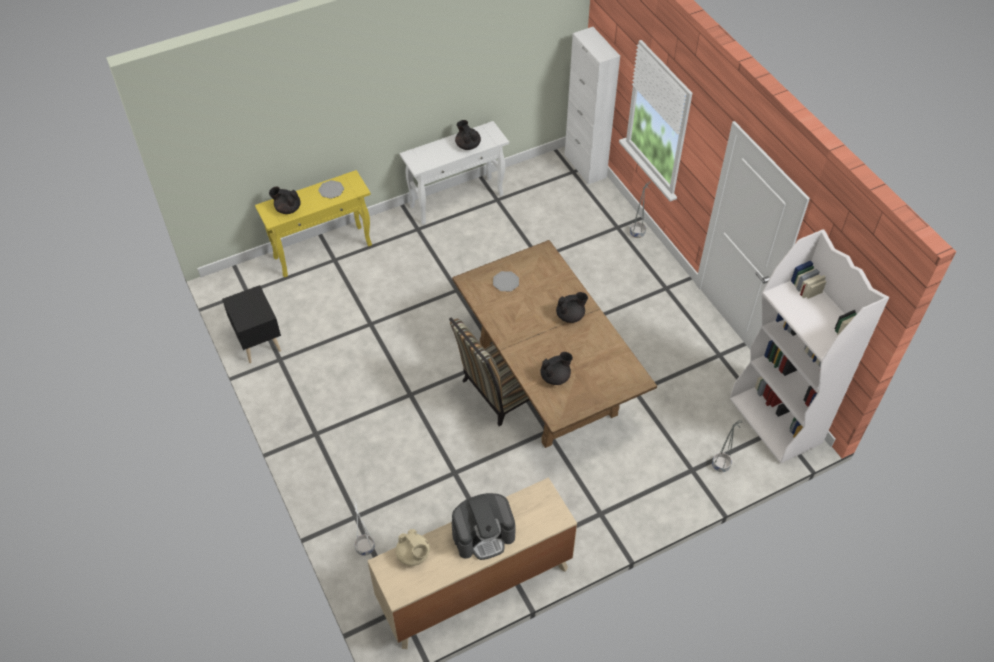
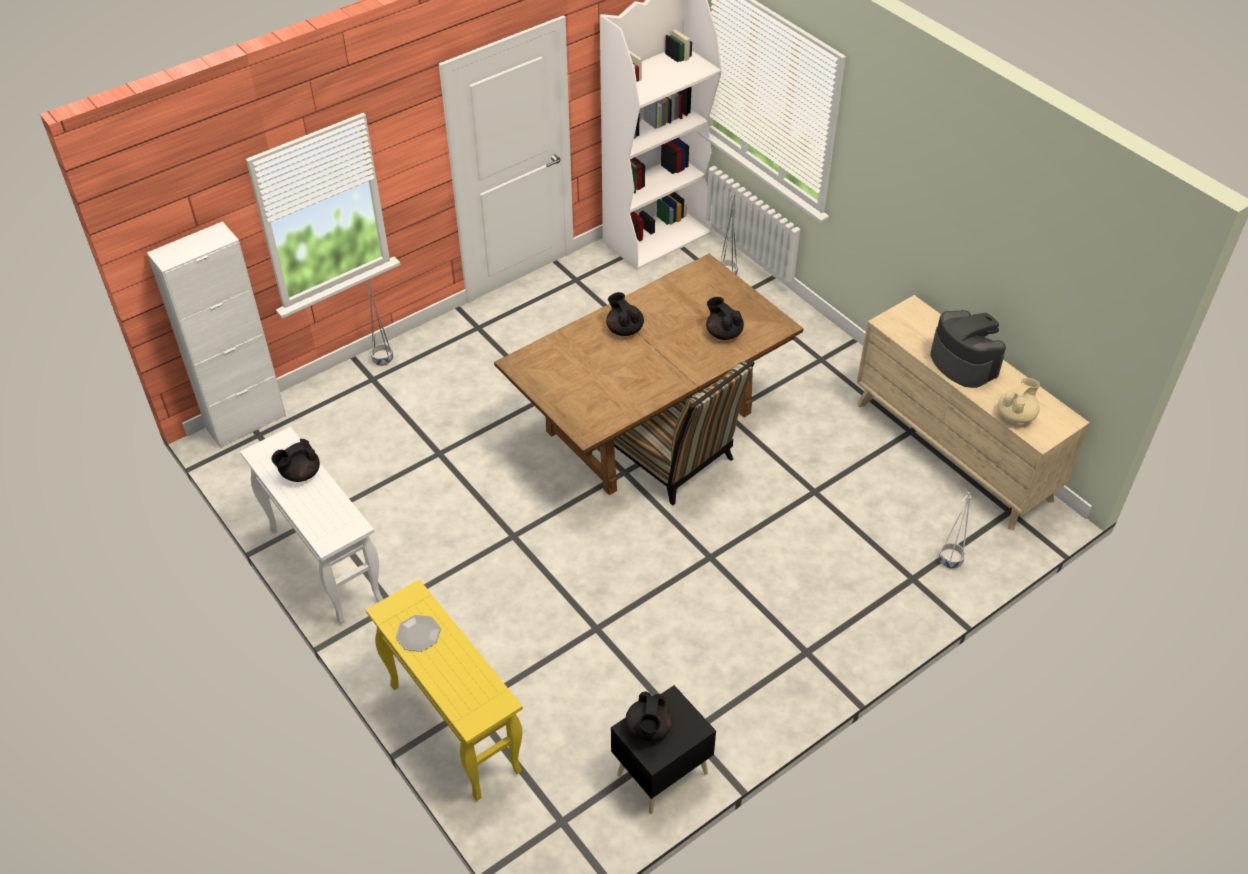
camera: 100 degrees left, 5 degrees down
(287, 208) = (470, 687): black teapot -> black teapot (648, 728)
(506, 282) = (580, 394): plate -> none

